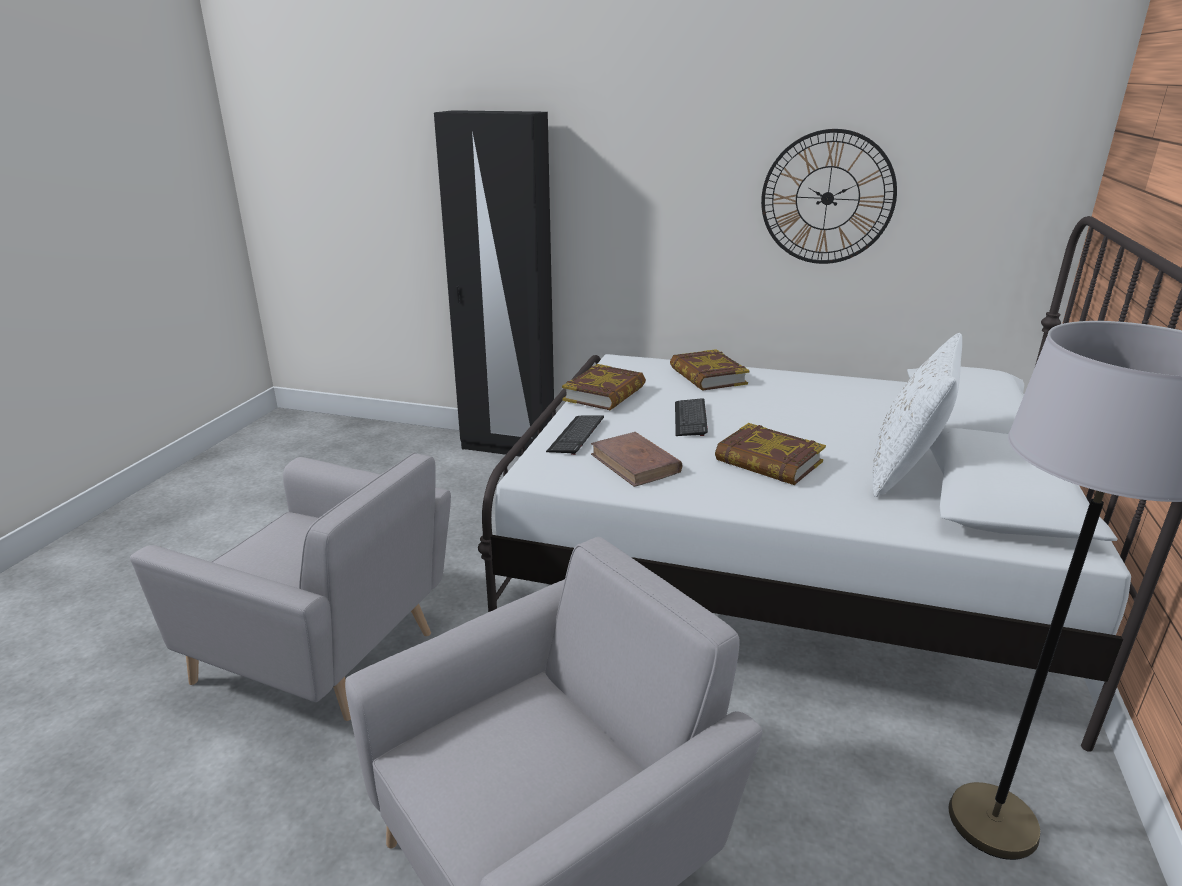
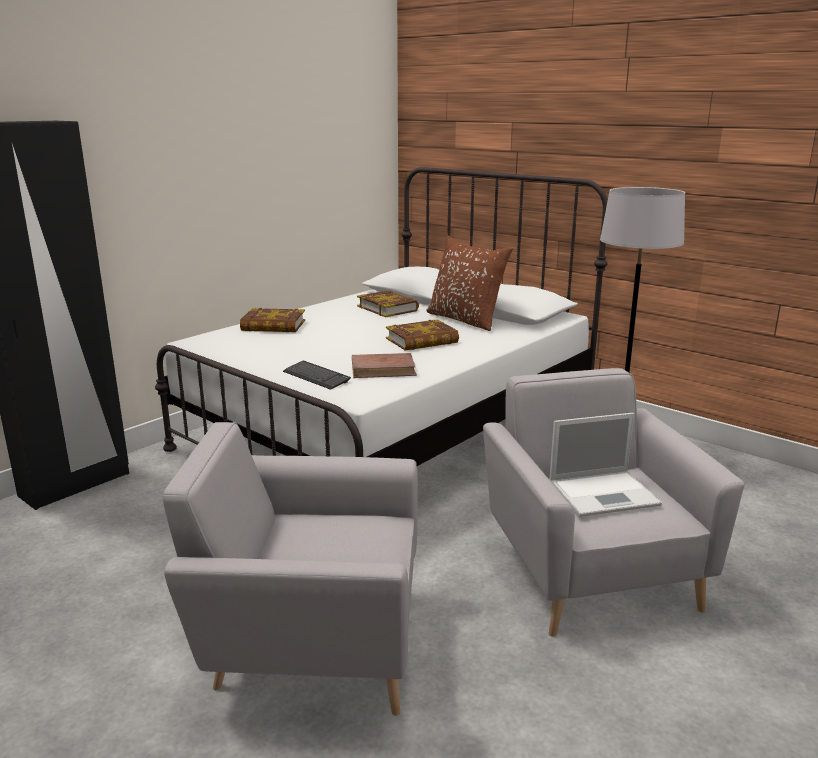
camera: 65 degrees left, 5 degrees down
(327, 652) = (311, 642): grey armchair -> grey armchair turned 135 degrees counterclockwise
(518, 757) = (605, 493): none -> laptop
(605, 394) = (257, 355): book -> book (388, 308)
(690, 419) = (336, 344): keyboard -> none
(827, 198) = (280, 176): wall clock -> none
(905, 470) = (466, 320): white pillow -> brown pillow

